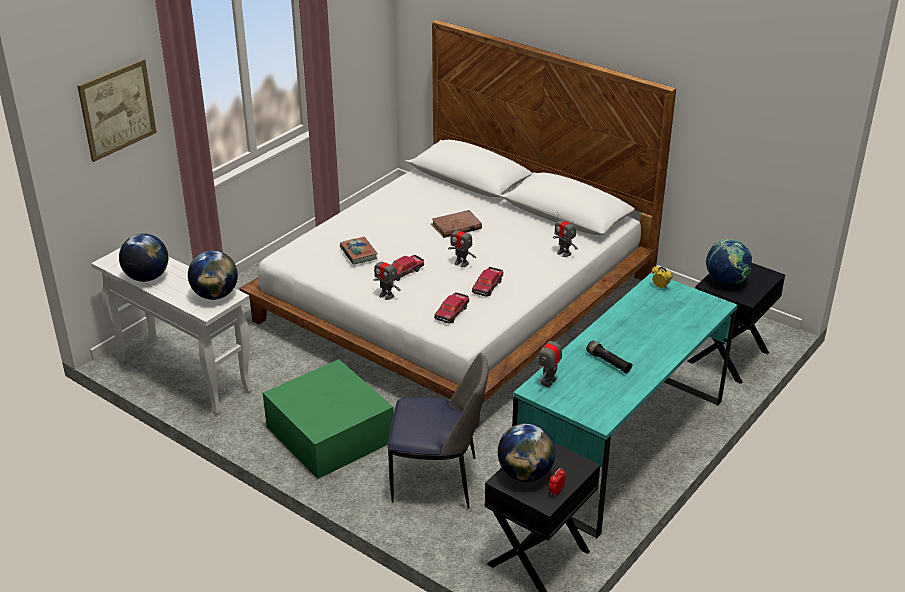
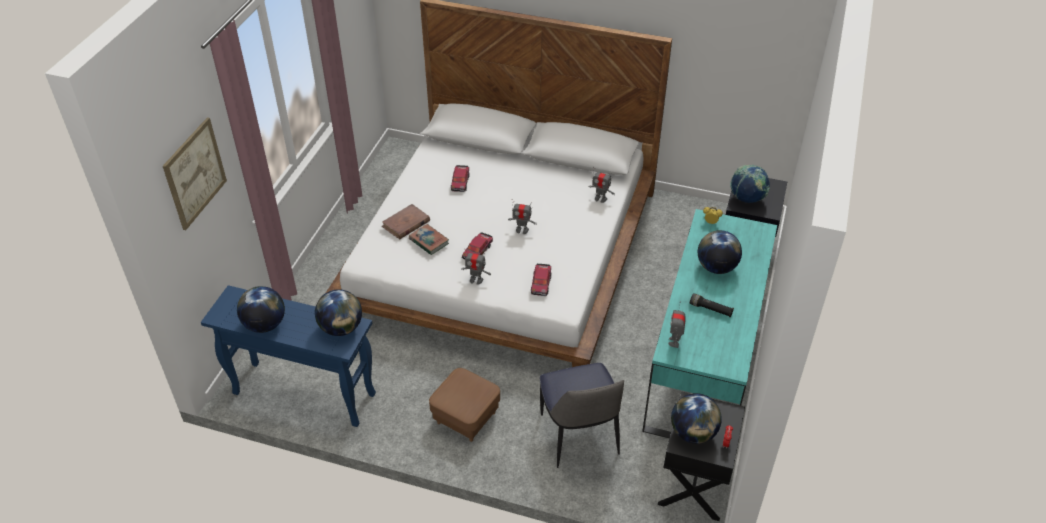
camera: 20 degrees left, 10 degrees up
(182, 375) = (303, 394): white console table -> blue console table
(330, 434) = (466, 417): green storage box -> brown ottoman
(438, 480) = (579, 437): chair -> chair turned 90 degrees clockwise
(456, 227) = (497, 192): brown book -> brown book (406, 224)
(487, 286) = (556, 248): toy car -> toy car (460, 182)
(640, 327) = (716, 267): none -> globe

